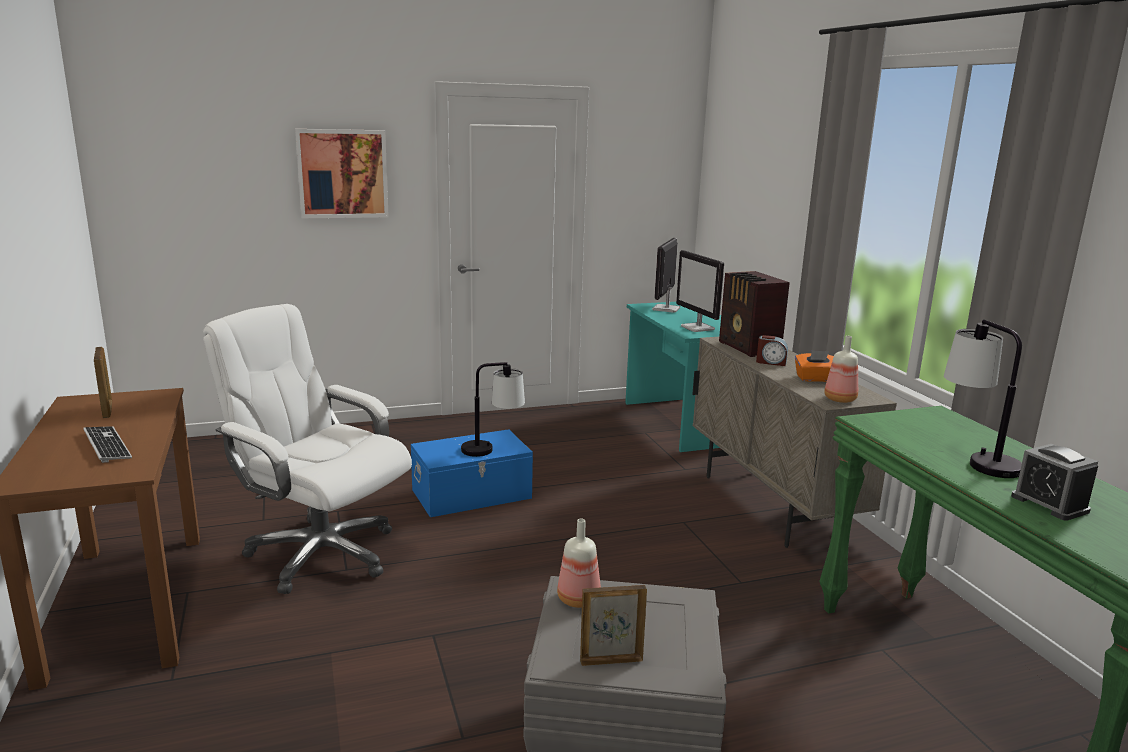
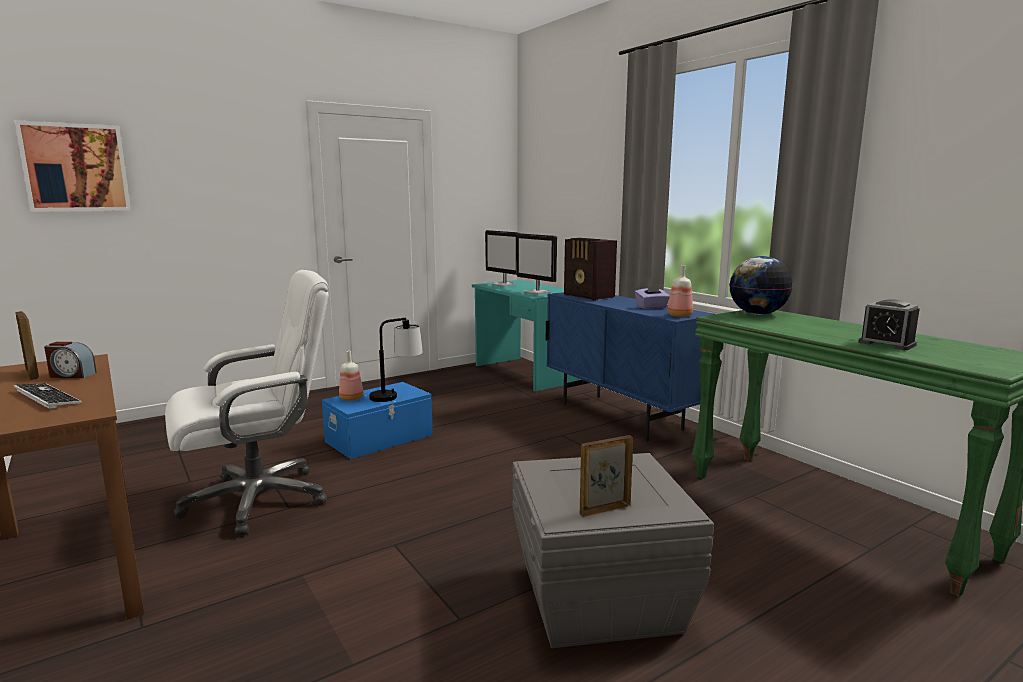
camera: 15 degrees left, 5 degrees down
(320, 553) = (258, 499): white office chair -> white office chair turned 135 degrees clockwise
(342, 173) = (228, 177): picture -> picture (75, 168)
(578, 598) = (548, 472): bottle -> bottle (351, 398)
(666, 309) = (504, 285): monitor -> monitor turned 45 degrees counterclockwise
(771, 362) = (612, 302): alarm clock -> alarm clock (72, 375)
(771, 506) = (620, 417): beige cabinet -> blue cabinet
(815, 379) = (651, 307): orange tissue box -> purple tissue box
(924, 420) = (757, 314): none -> globe
(975, 459) = (813, 328): table lamp -> none

